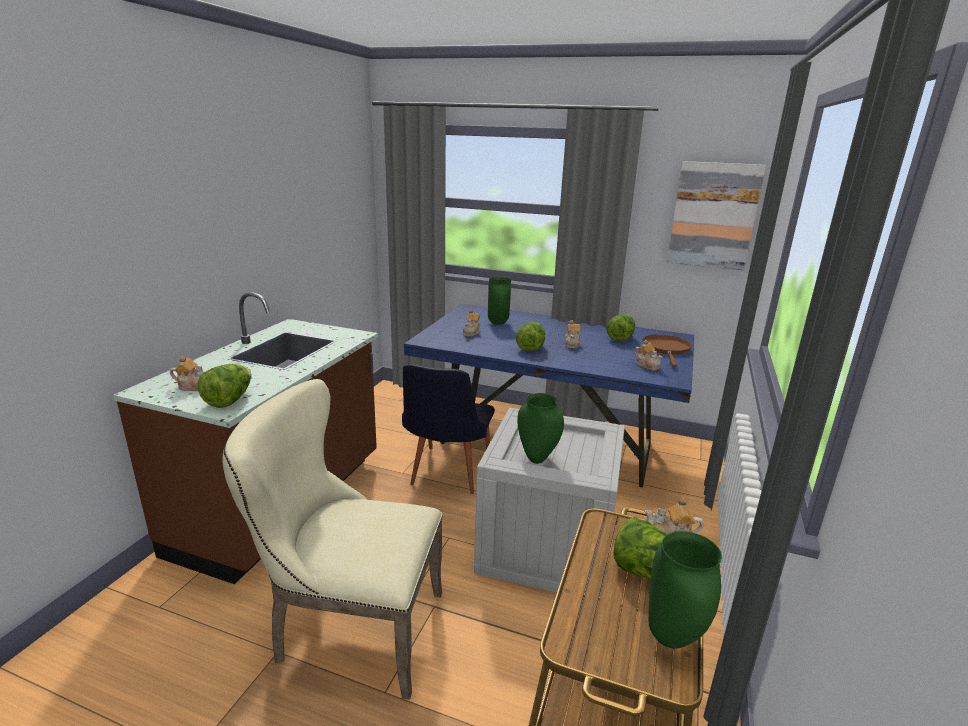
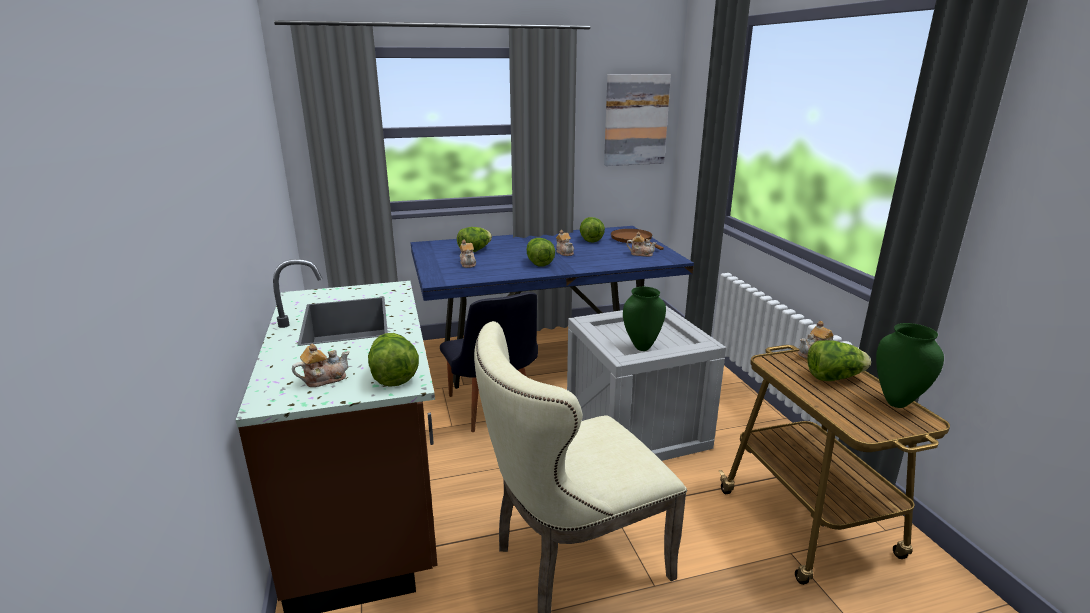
camera: 35 degrees left, 0 degrees up
(497, 323) = (475, 251): green vase -> lettuce

